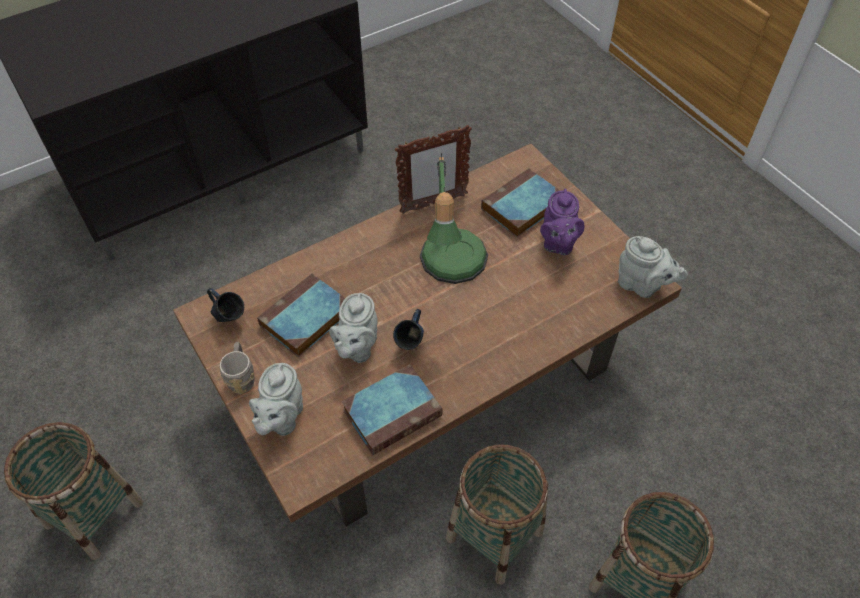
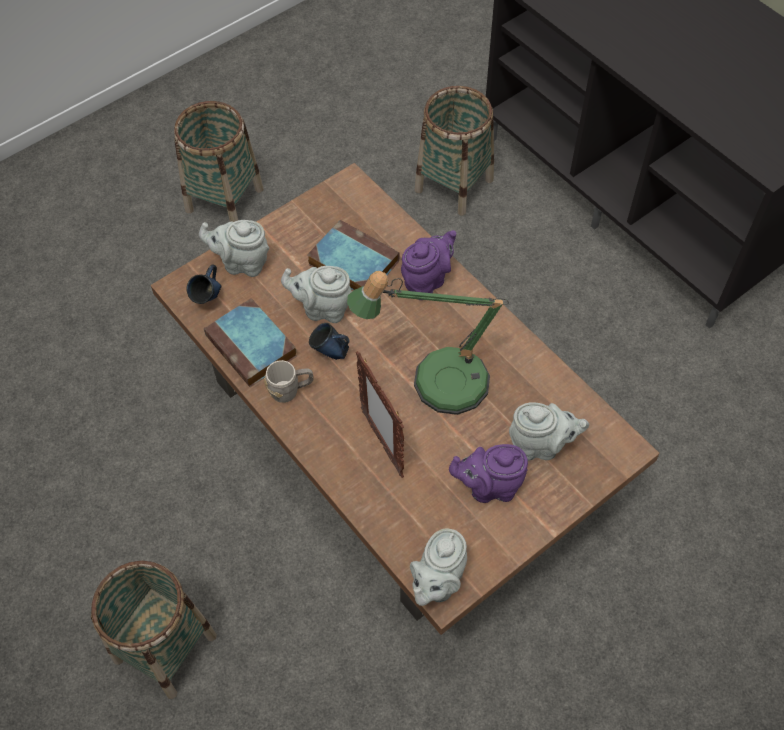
camera: 85 degrees right, 5 degrees up
(229, 319) = (346, 205): blue mug -> blue mug (209, 299)
(241, 377) = (284, 226): grey mug -> grey mug (291, 390)
(341, 263) = (427, 281): none -> purple teapot
(433, 204) = (528, 354): picture frame -> picture frame (382, 442)
(494, 535) = (211, 509): basket -> basket (454, 185)
(521, 208) = (540, 446): book -> grey teapot

